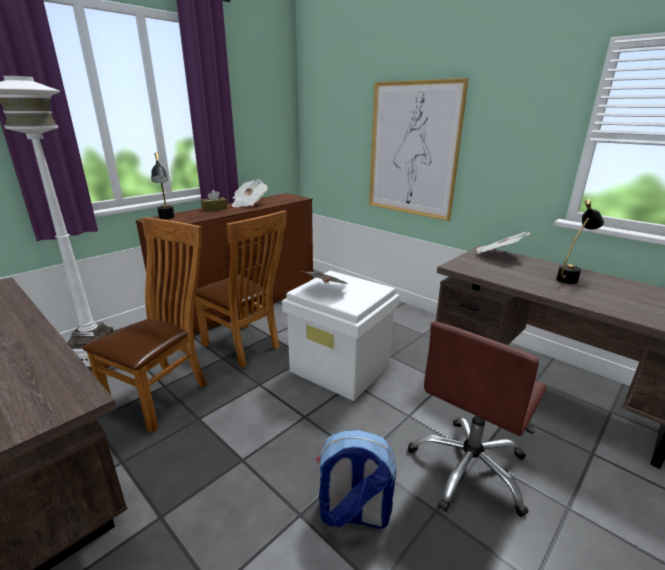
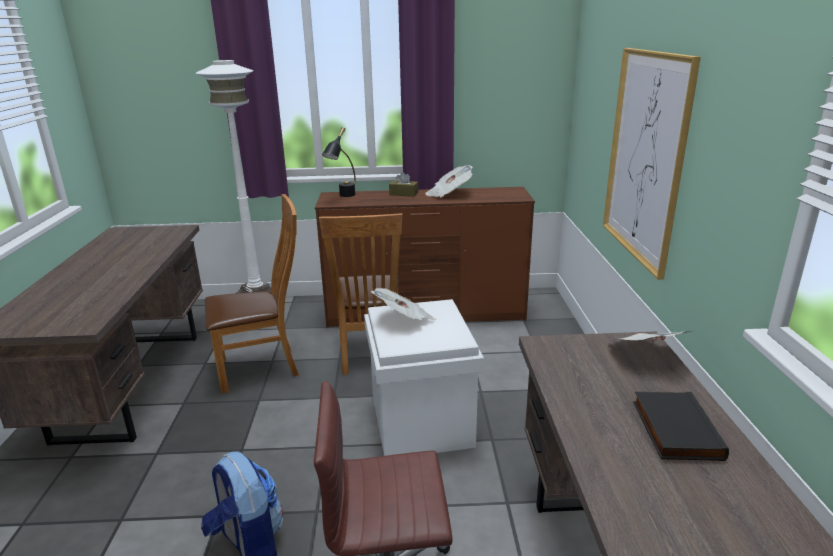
camera: 45 degrees right, 0 degrees up
(570, 277) = (673, 429): black table lamp -> black book

